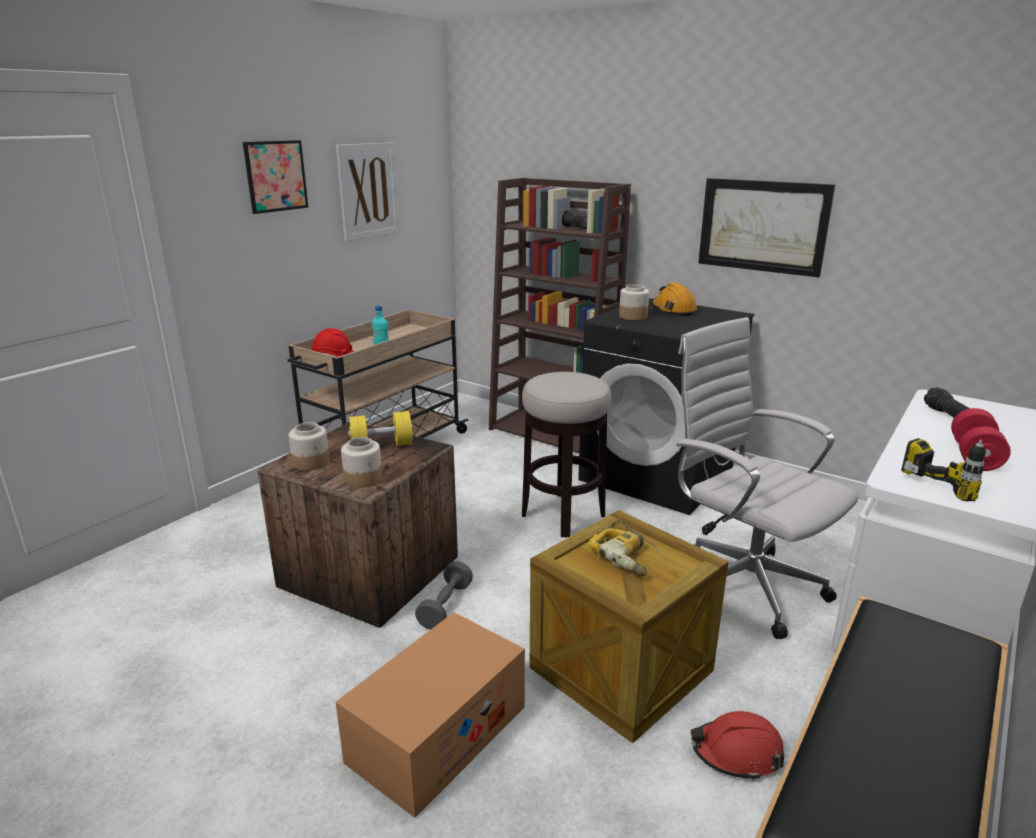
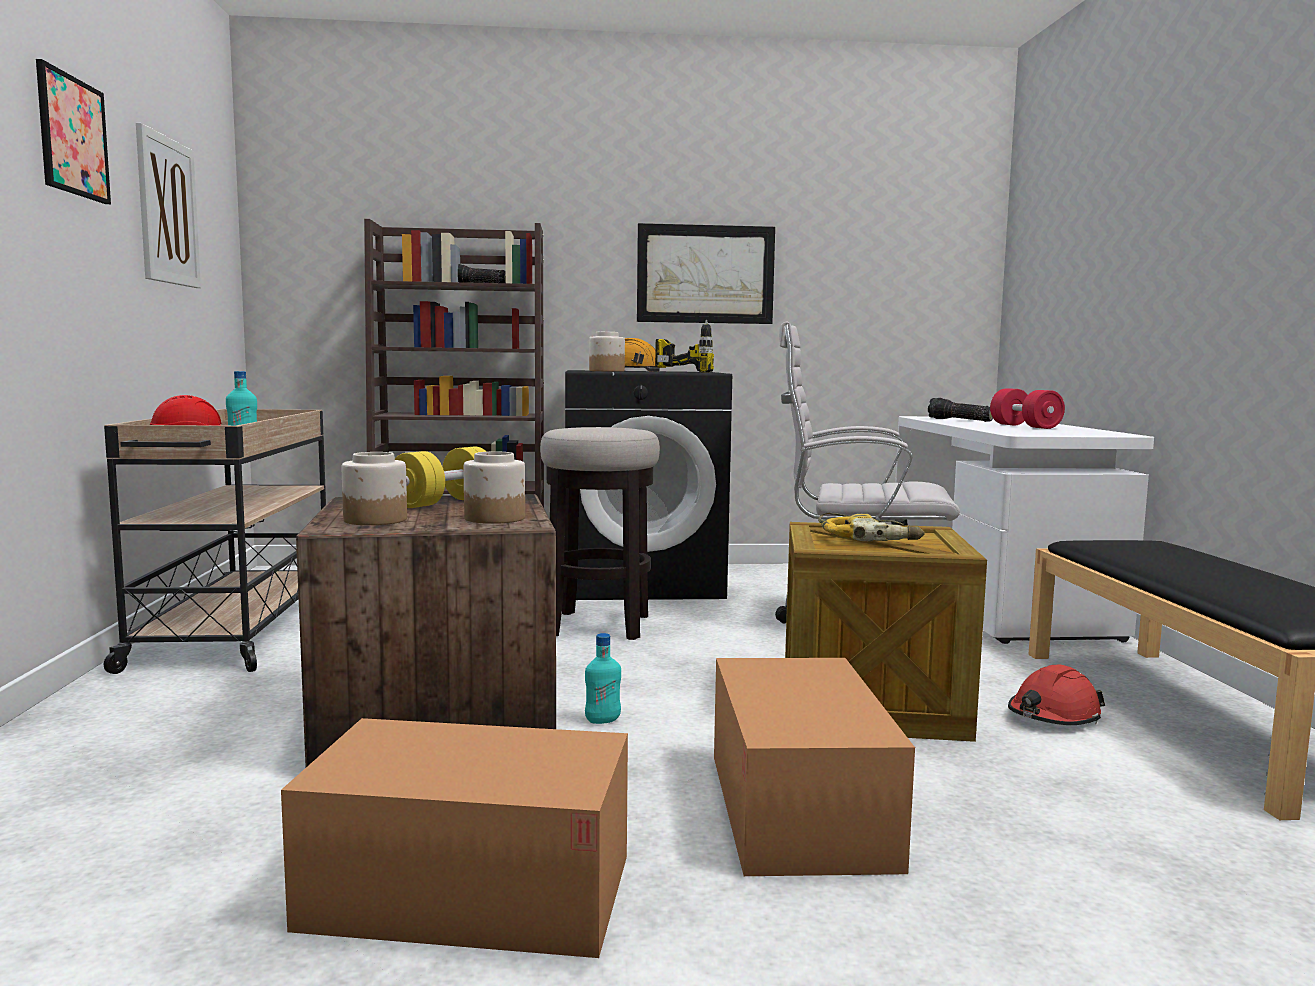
camera: 40 degrees left, 15 degrees down
(238, 698) = (469, 892): none -> cardboard box
(445, 606) = (602, 720): grey dumbbell -> turquoise bottle
(952, 482) = (1049, 431): power drill -> power drill (690, 372)

